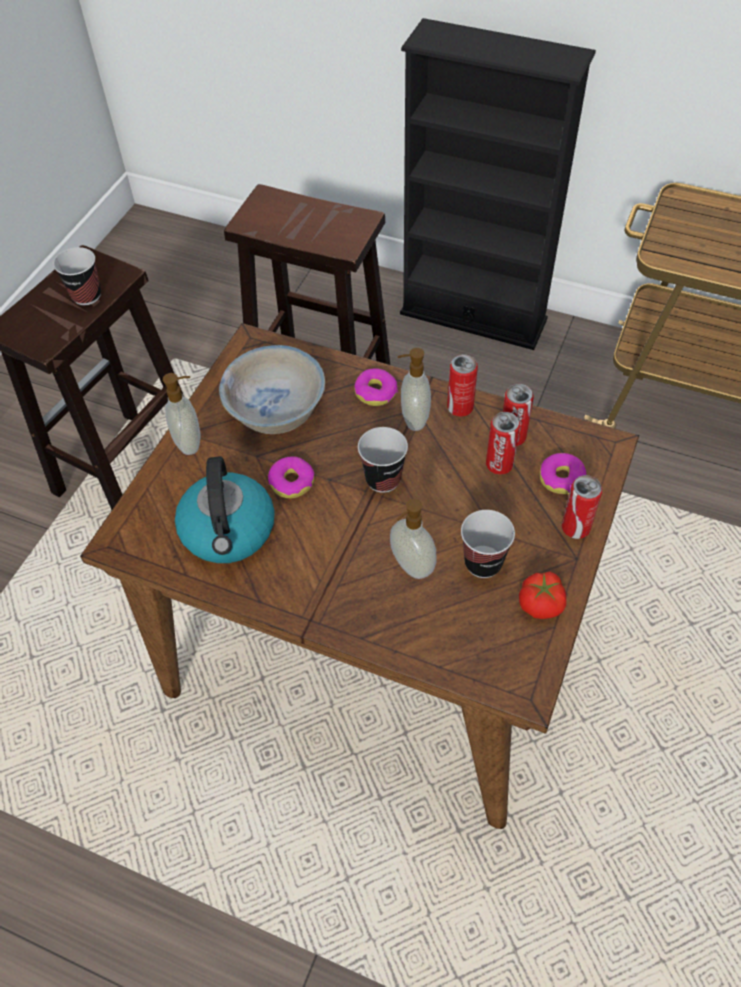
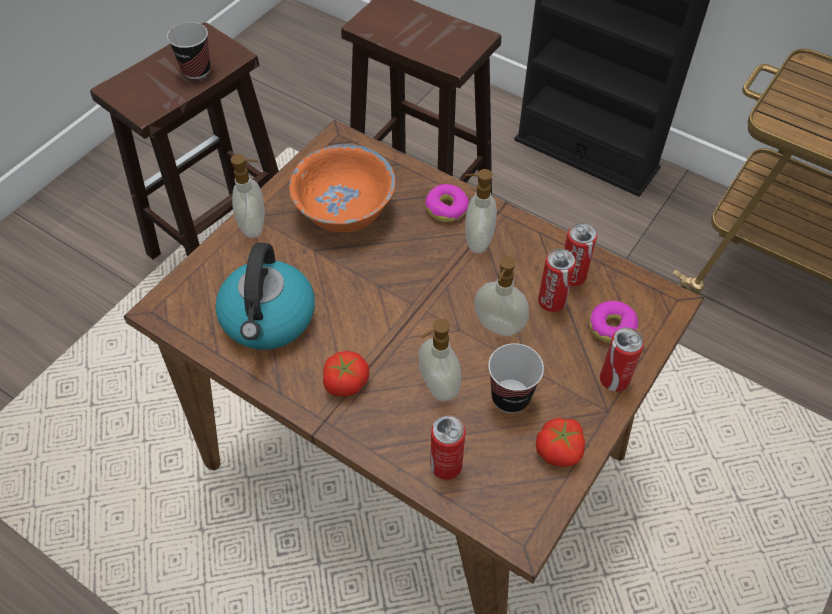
camera: 10 degrees right, 0 degrees up
(276, 410) = (344, 209): white bowl -> orange bowl
(292, 482) = (342, 281): donut -> none
(320, 578) = (345, 381): none -> tomato
(383, 479) = (432, 295): cup -> none
(454, 498) = (498, 327): none -> soap dispenser
(460, 407) = (526, 238): can -> can (446, 466)

